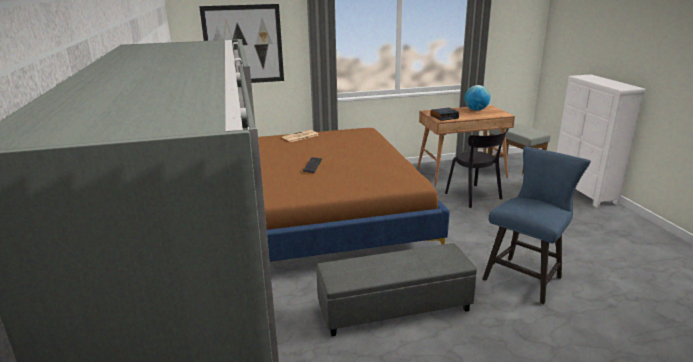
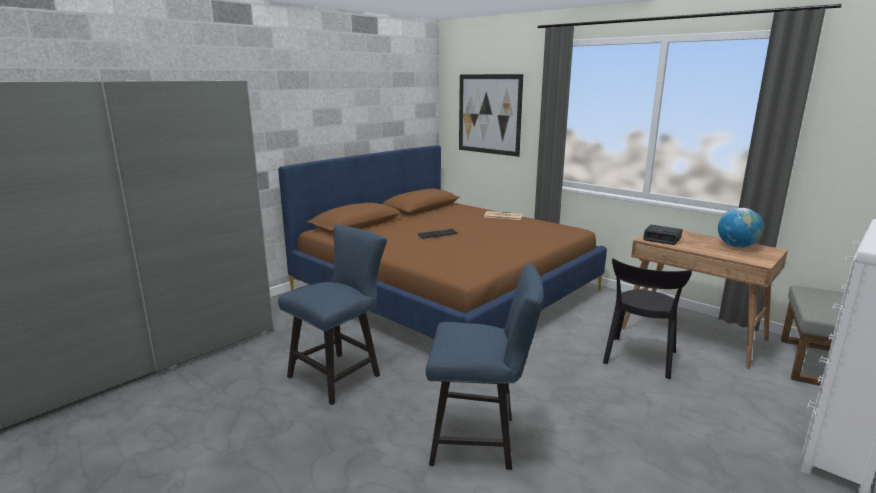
camera: 55 degrees right, 5 degrees down
(394, 307) = (340, 374): grey ottoman -> blue chair

